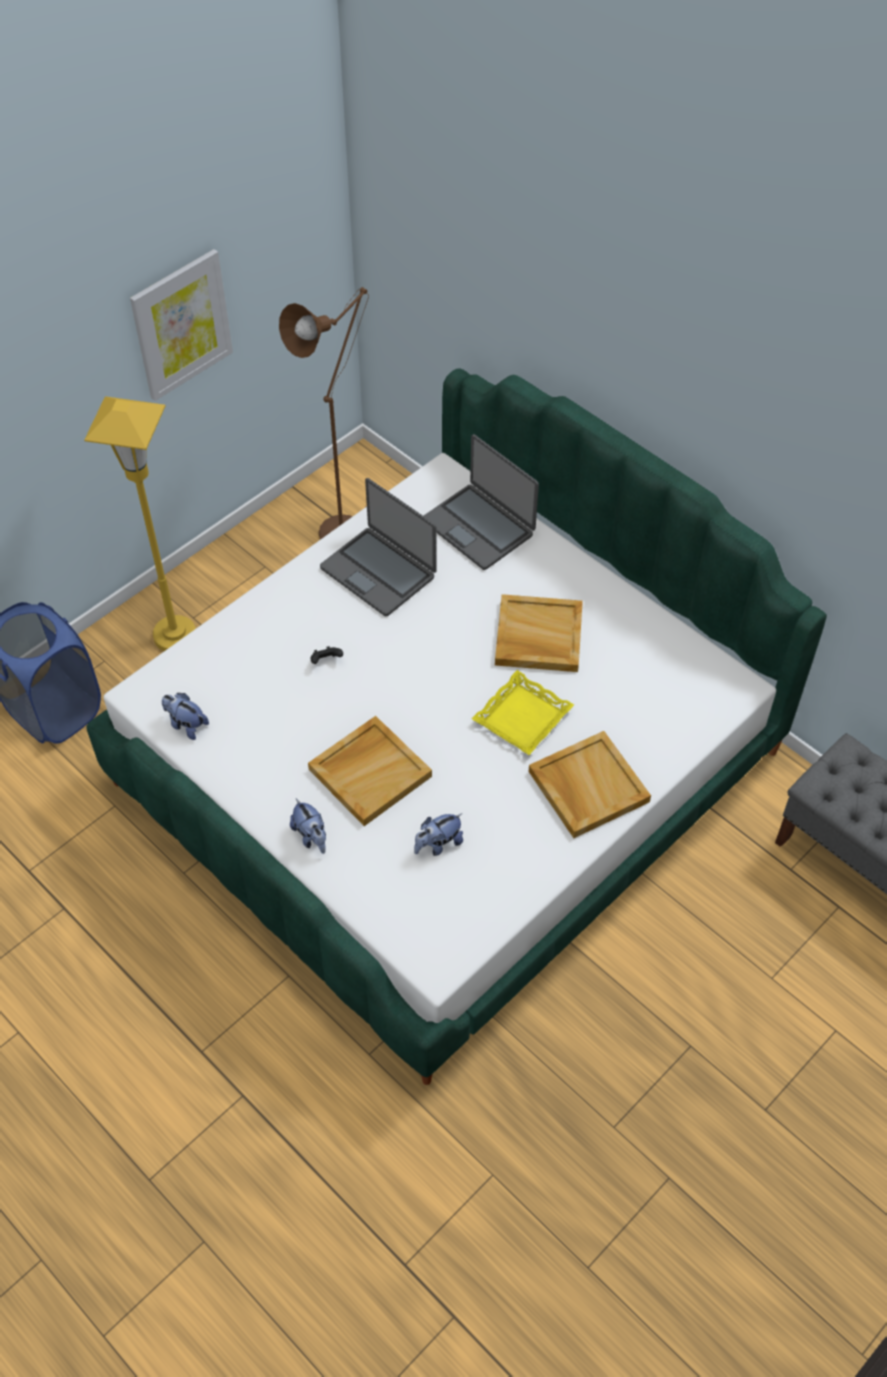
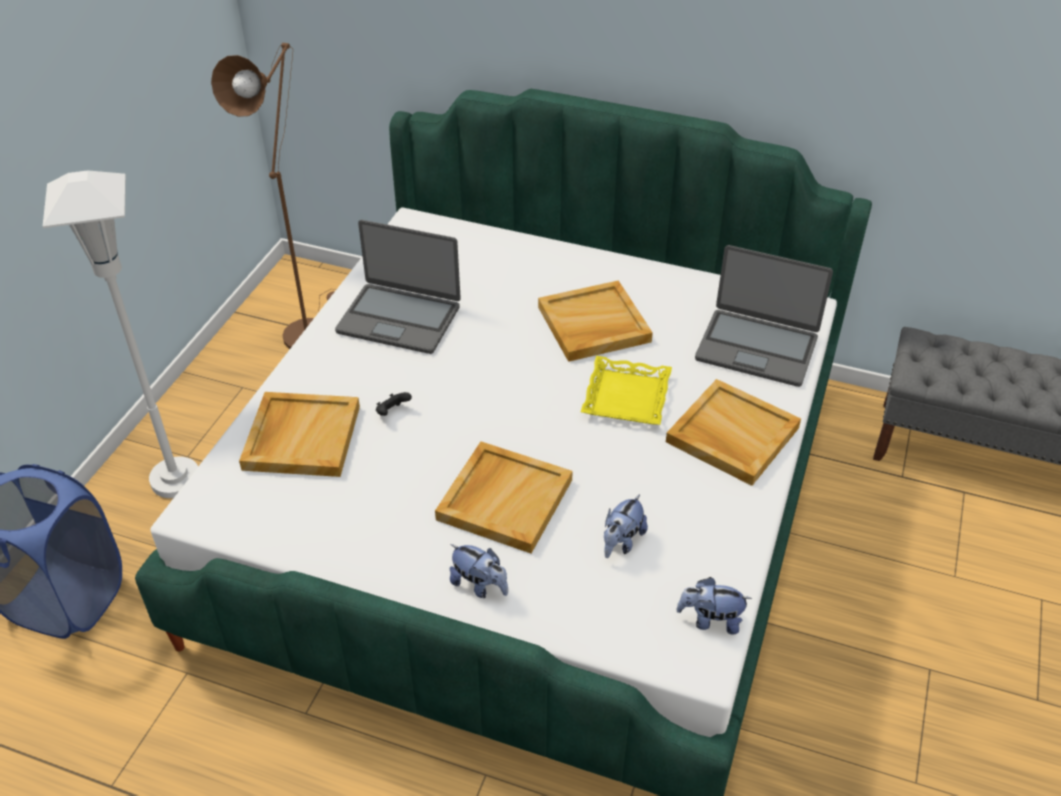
camera: 25 degrees left, 10 degrees down
(175, 636) = (176, 479): yellow floor lamp -> white floor lamp
(181, 325) = (103, 111): picture -> none
(186, 725) = (268, 524): plush toy -> plush toy (710, 620)
(246, 657) = (301, 437): none -> beige tray
(479, 527) = (475, 254): laptop -> laptop (757, 347)

